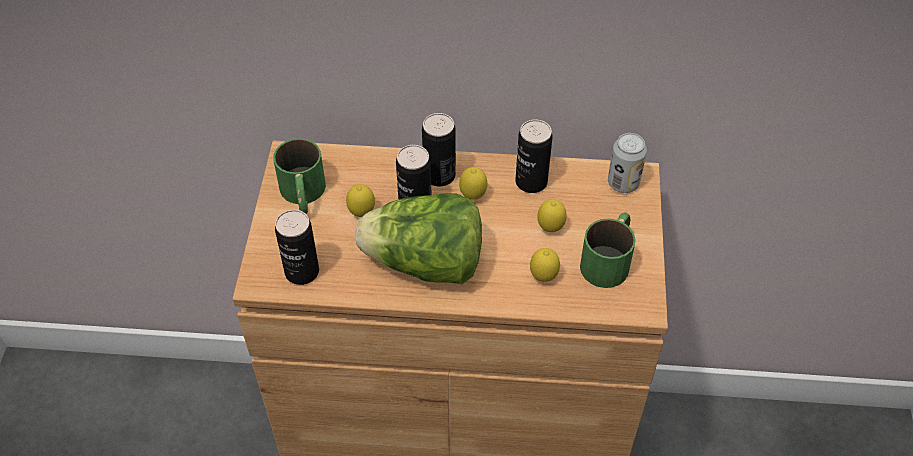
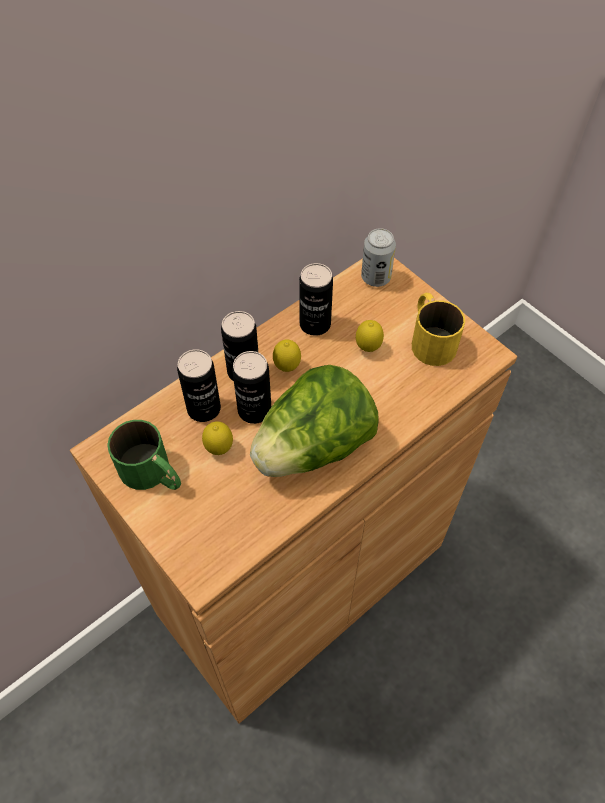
camera: 45 degrees left, 5 degrees up
(302, 272) = (228, 536): can -> can (204, 408)
(543, 277) = (405, 387): lemon -> none
(609, 258) = (429, 338): green mug -> yellow mug

